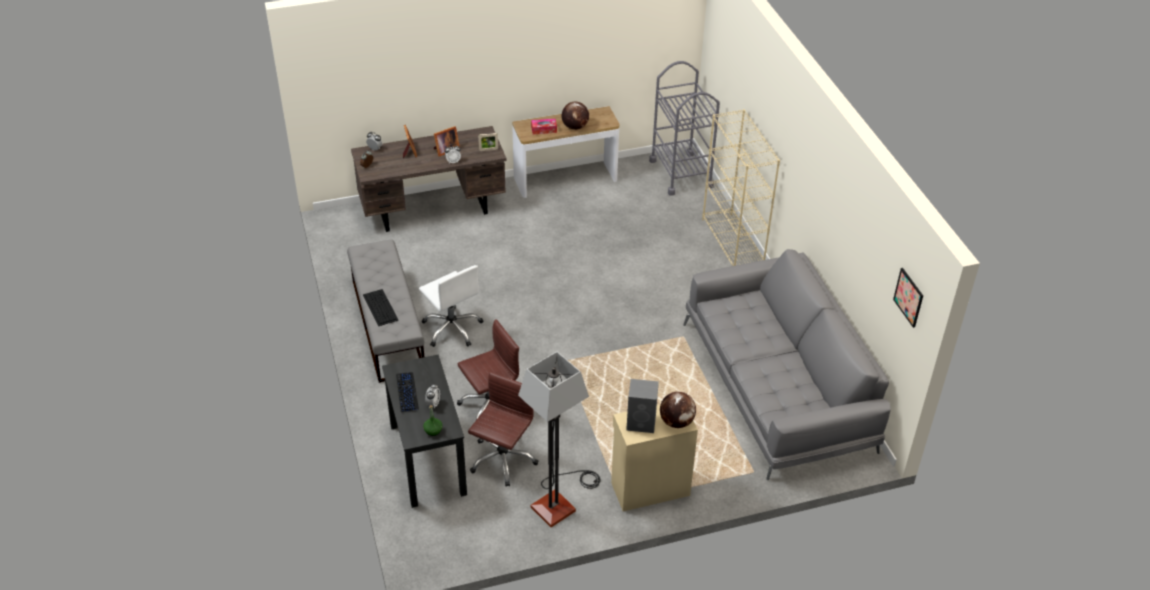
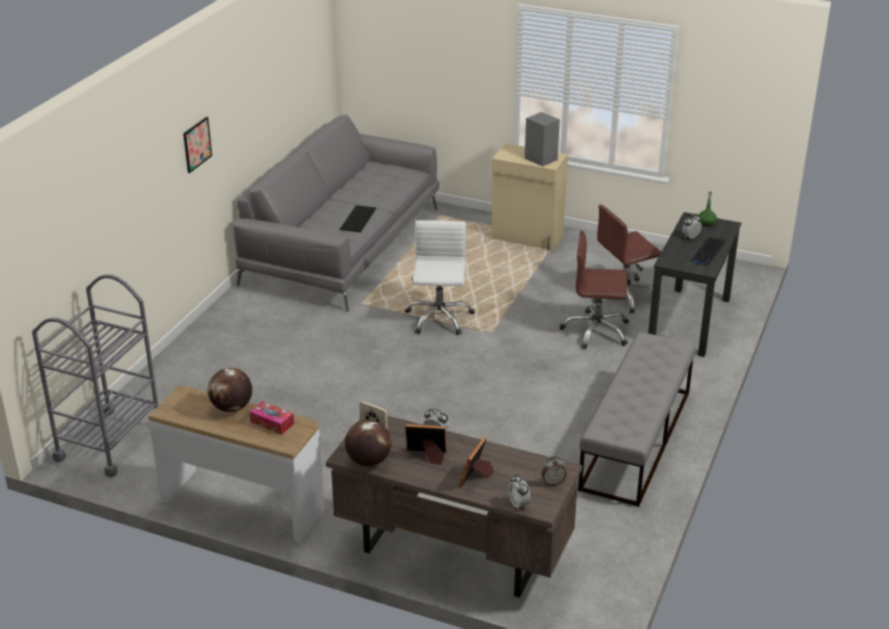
camera: 140 degrees left, 10 degrees down
(380, 307) = (660, 371): keyboard -> keyboard (358, 219)
(452, 328) = (568, 406): white office chair -> white office chair (439, 318)
(559, 501) = (604, 257): floor lamp -> none
(676, 422) = (514, 150): globe -> globe (368, 461)
(733, 242) = (189, 350): beige bookcase -> none
(908, 297) = (317, 36): picture -> picture (197, 144)

